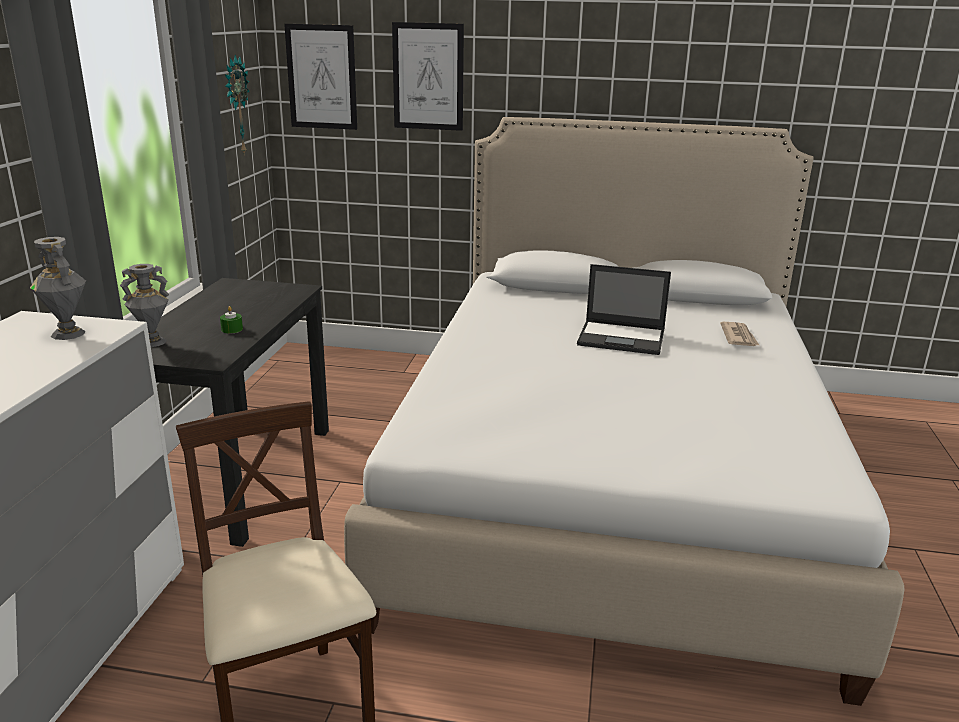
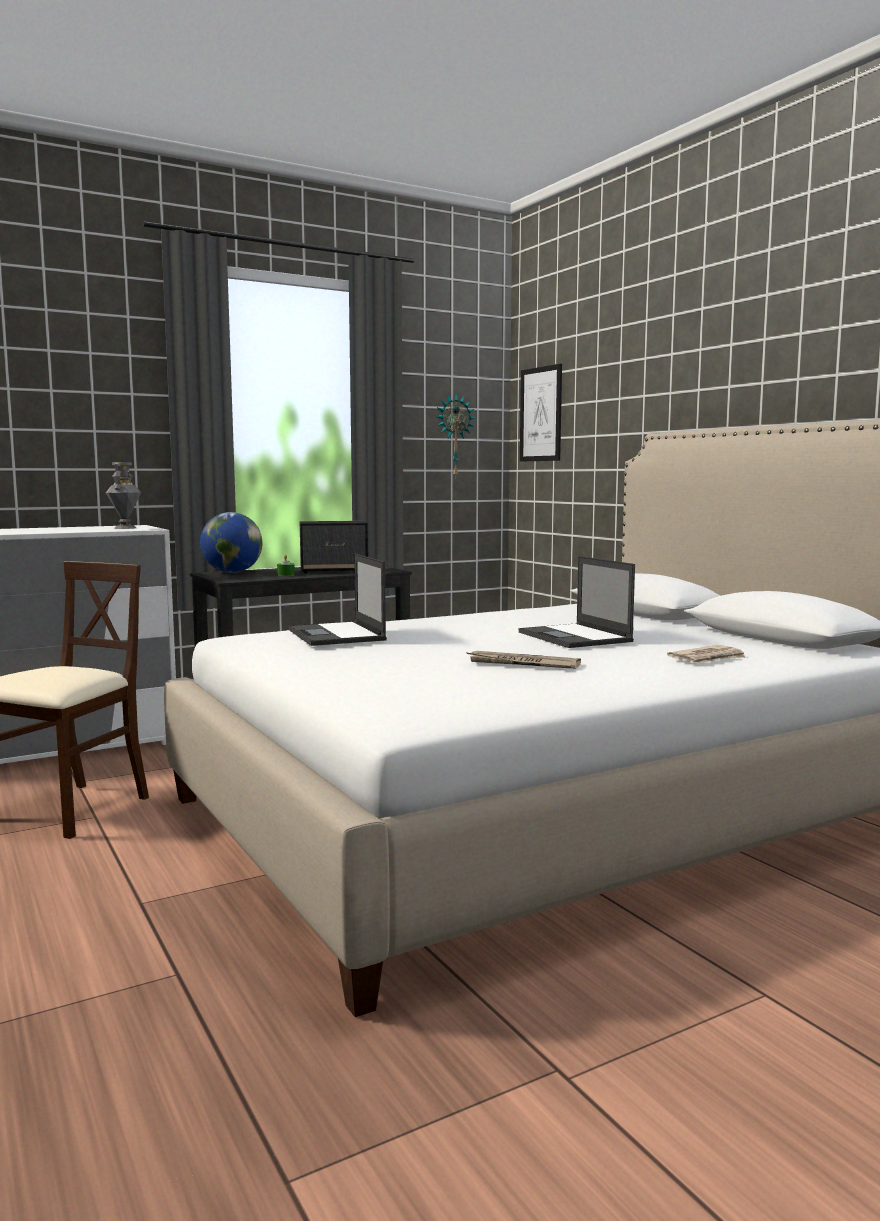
camera: 50 degrees right, 15 degrees down
(152, 342) = (232, 572): grey vase -> globe
(252, 306) = (334, 571): none -> speaker
(428, 77) = (609, 403): picture -> none
(499, 404) = (337, 635): none -> laptop
(691, 386) = (522, 664): none -> newspaper

